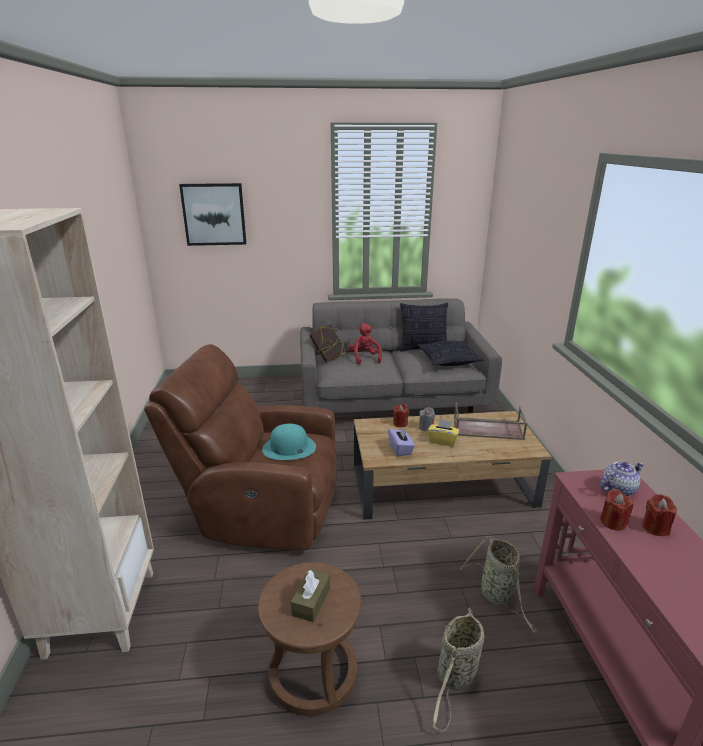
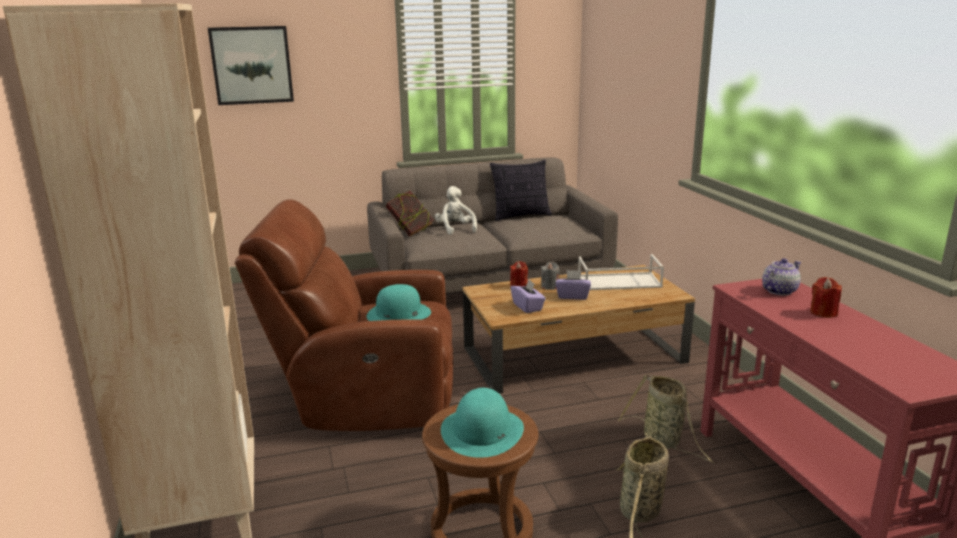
camera: 10 degrees left, 5 degrees down
(311, 601) = (482, 431): brown tissue box -> turquoise hat
(365, 358) = (455, 229): red plush toy -> white plush toy
(442, 441) = (572, 296): yellow tissue box -> purple tissue box
(448, 361) = (555, 225): pillow -> none
(487, 429) = (618, 282): brown tray -> white tray
(613, 522) = (782, 313): red candle -> none

